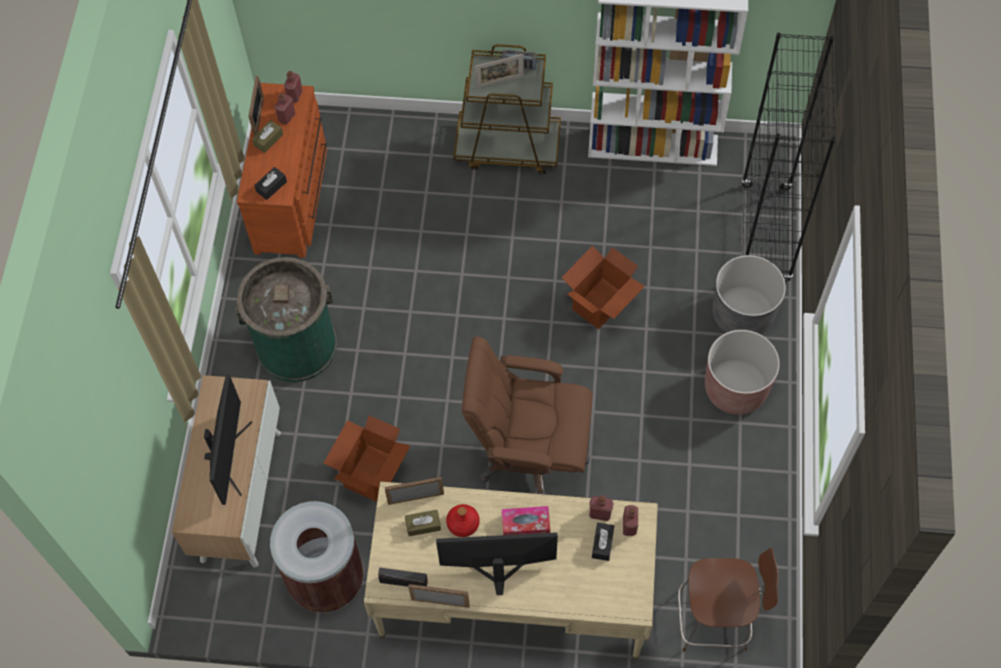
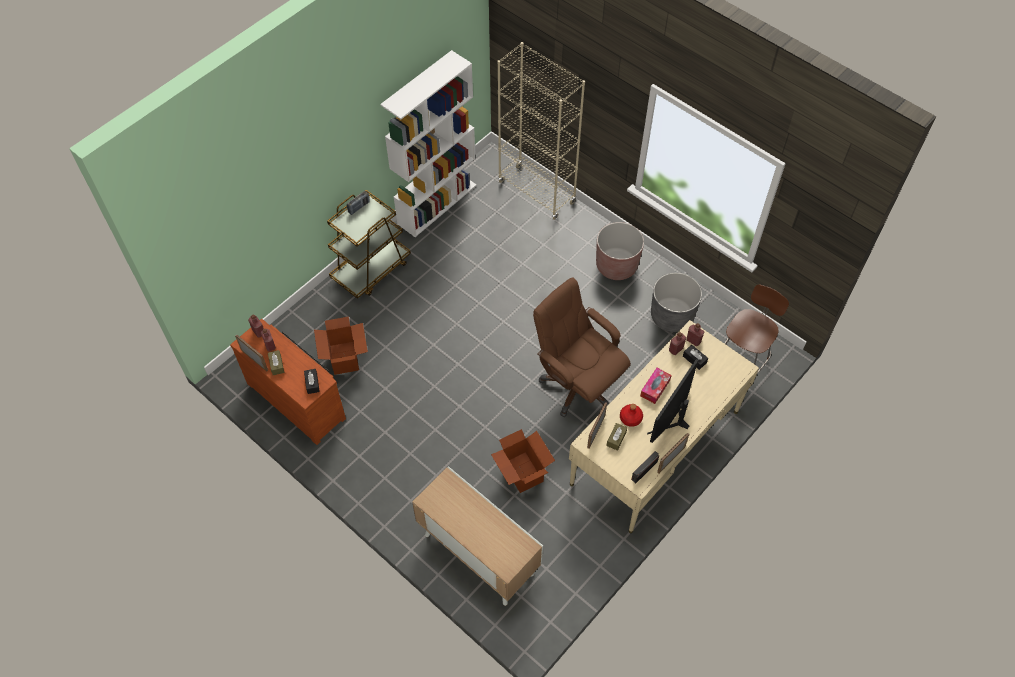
camera: 55 degrees left, 5 degrees down
(229, 457) = (482, 520): monitor -> none
(296, 345) = (402, 460): green trash can -> none
(326, 579) = (572, 540): brown trash can -> none
(499, 82) = (360, 223): picture frame -> none
(530, 455) = (577, 385): brown office chair -> brown office chair turned 90 degrees clockwise
(601, 304) = (513, 291): cardboard box -> cardboard box (345, 358)
(742, 314) = (576, 234): grey planter -> grey planter (671, 316)
(765, 233) = (536, 192): black bookcase -> beige bookcase

